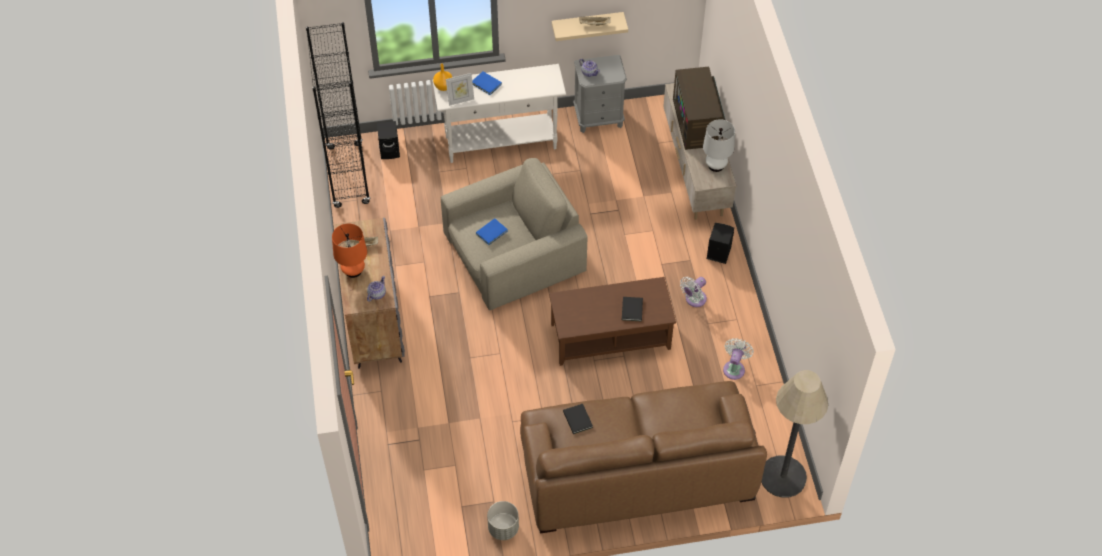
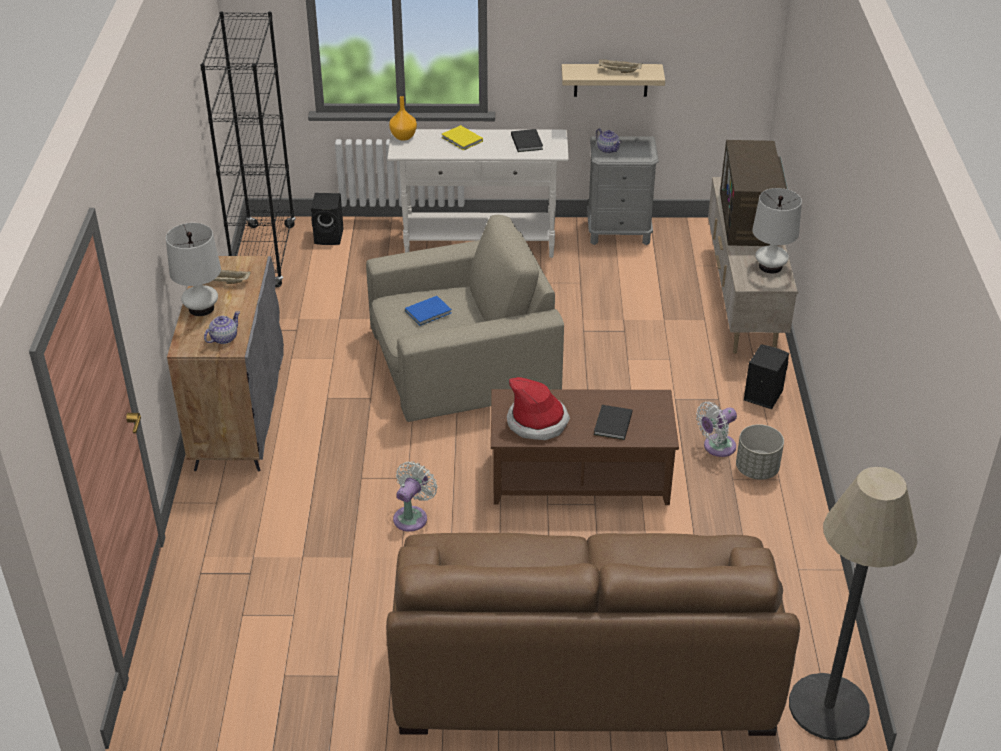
camera: 10 degrees right, 15 degrees down
(353, 271) = (201, 308): orange table lamp -> white table lamp
(460, 100) = (422, 151): picture frame -> none
(486, 84) = (462, 140): blue book -> yellow book
(503, 528) = (341, 718): grey planter -> grey planter (756, 469)
(578, 418) = (491, 551): black book -> black book (527, 141)
(584, 315) = (537, 422): none -> hat
(734, 368) = (767, 542): white fan -> white fan (412, 516)

